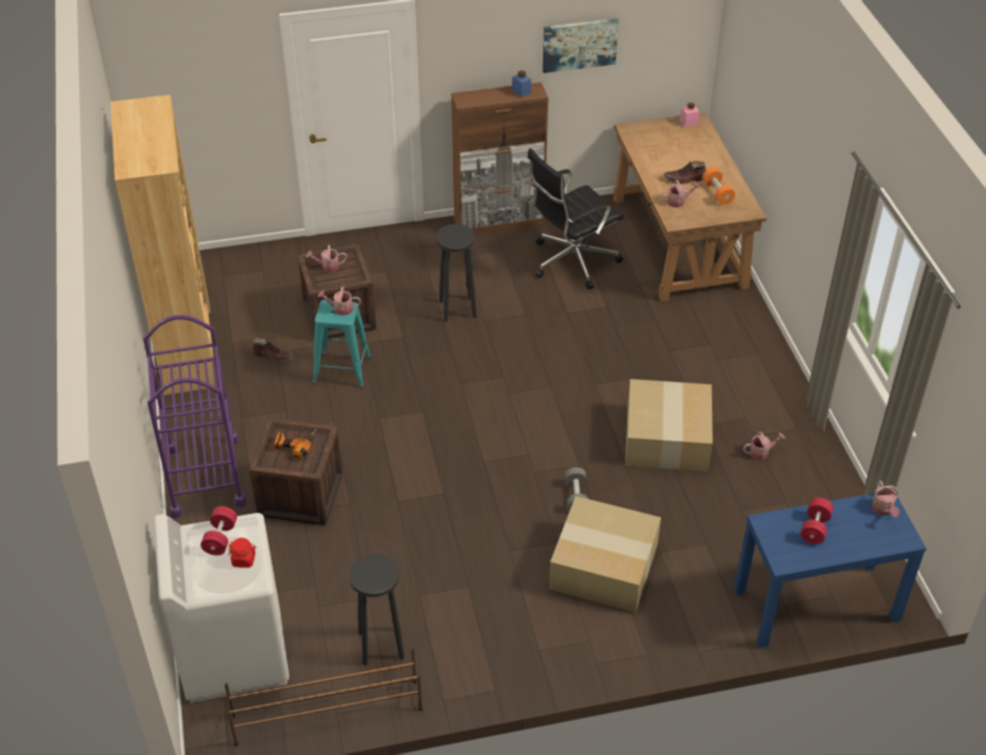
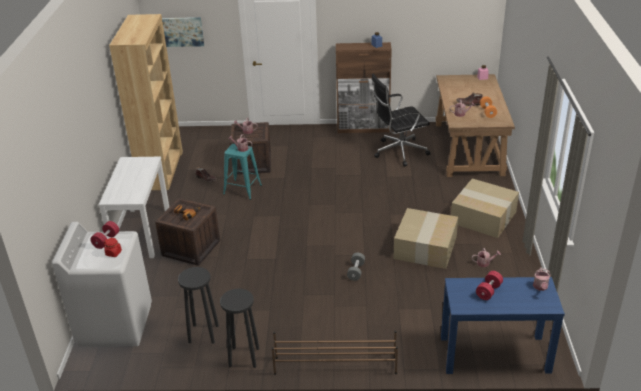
camera: 15 degrees right, 10 degrees down
(205, 476) = (142, 232): purple cart -> white console table
(326, 712) = (154, 365): brown shoe rack -> brown shoe rack (334, 365)
(457, 309) = (321, 167): black stool -> black stool (243, 357)
(579, 44) = (414, 21): picture -> picture (180, 31)
(602, 567) = (358, 311): cardboard box -> cardboard box (482, 217)

